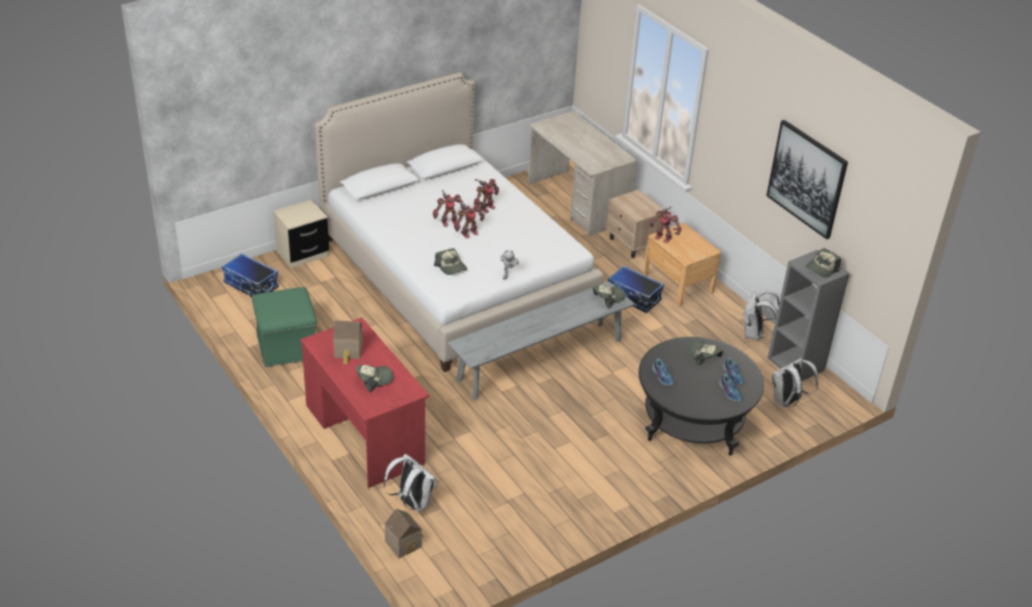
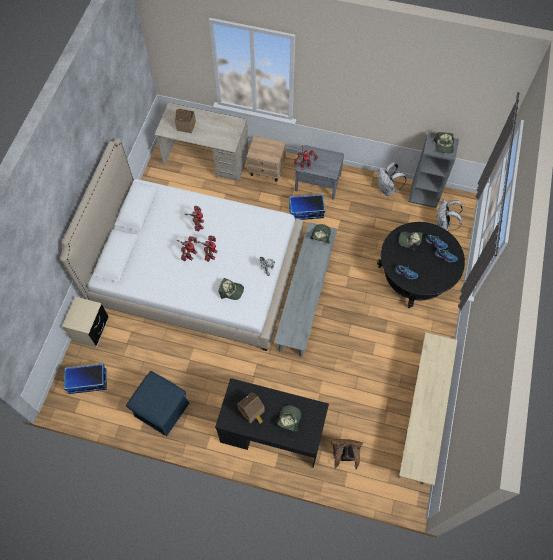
camera: 40 degrees left, 25 degrees up
(286, 346) = (161, 409): green ottoman -> blue ottoman
(364, 434) = (272, 433): red desk -> black desk
(404, 543) = (367, 485): toy house -> toy house (186, 125)
(412, 503) = (344, 456): white backpack -> brown backpack
(543, 533) = (422, 415): none -> beige bench
(678, 283) = (318, 182): brown nightstand -> grey nightstand
(807, 178) = (411, 95): picture -> none

